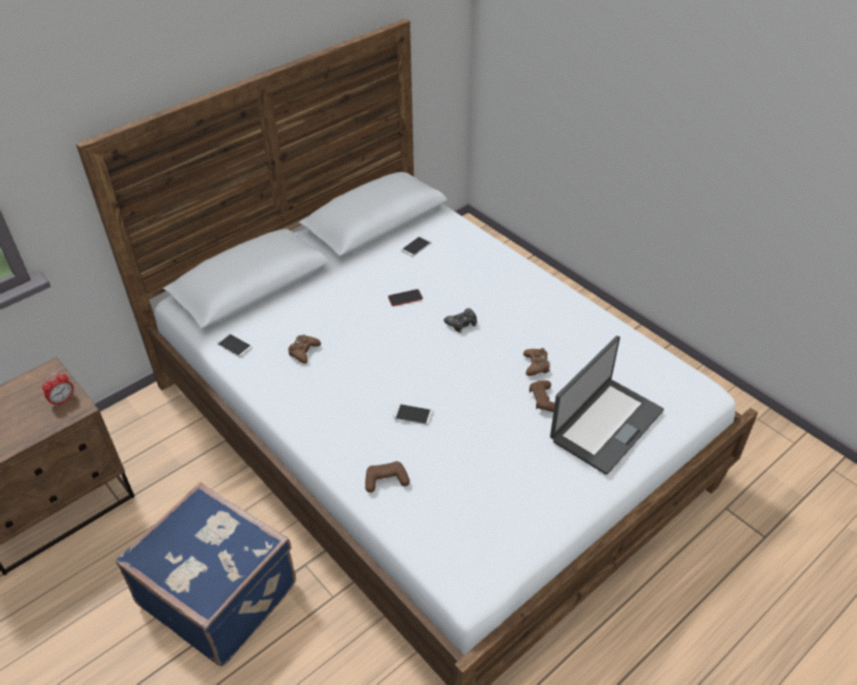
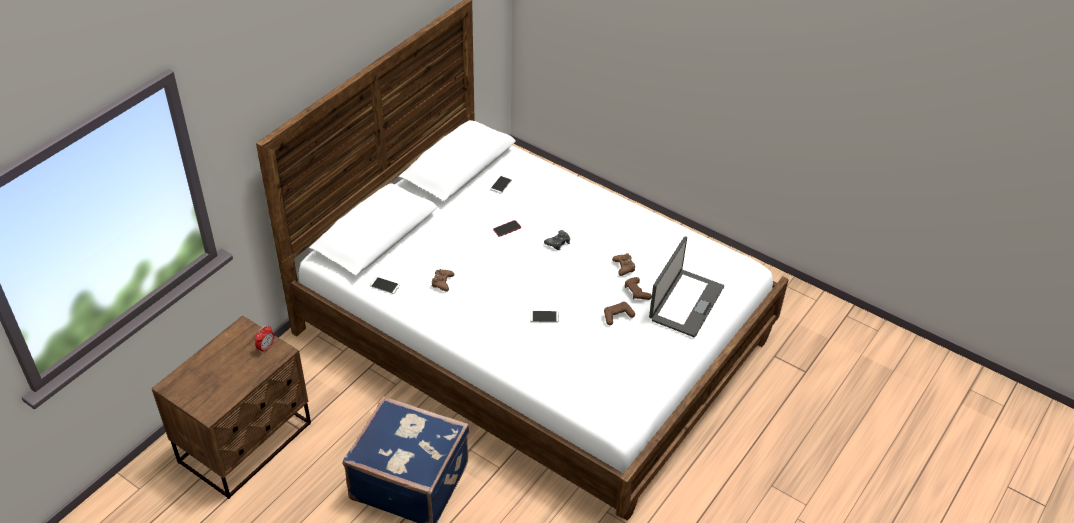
camera: 15 degrees left, 0 degrees up
(386, 480) = (540, 366): brown game controller -> brown game controller (617, 316)

